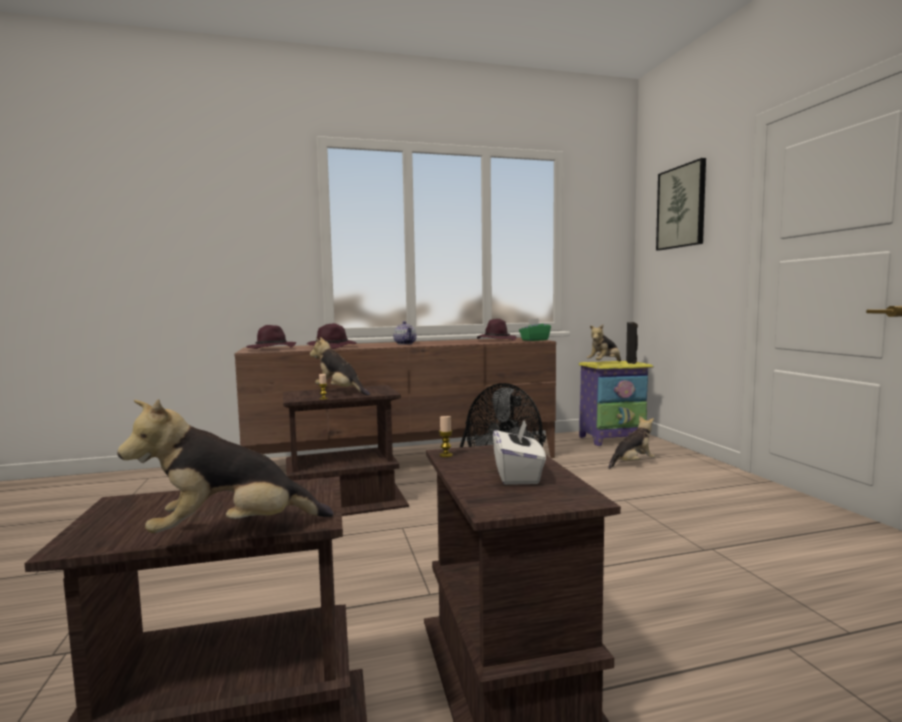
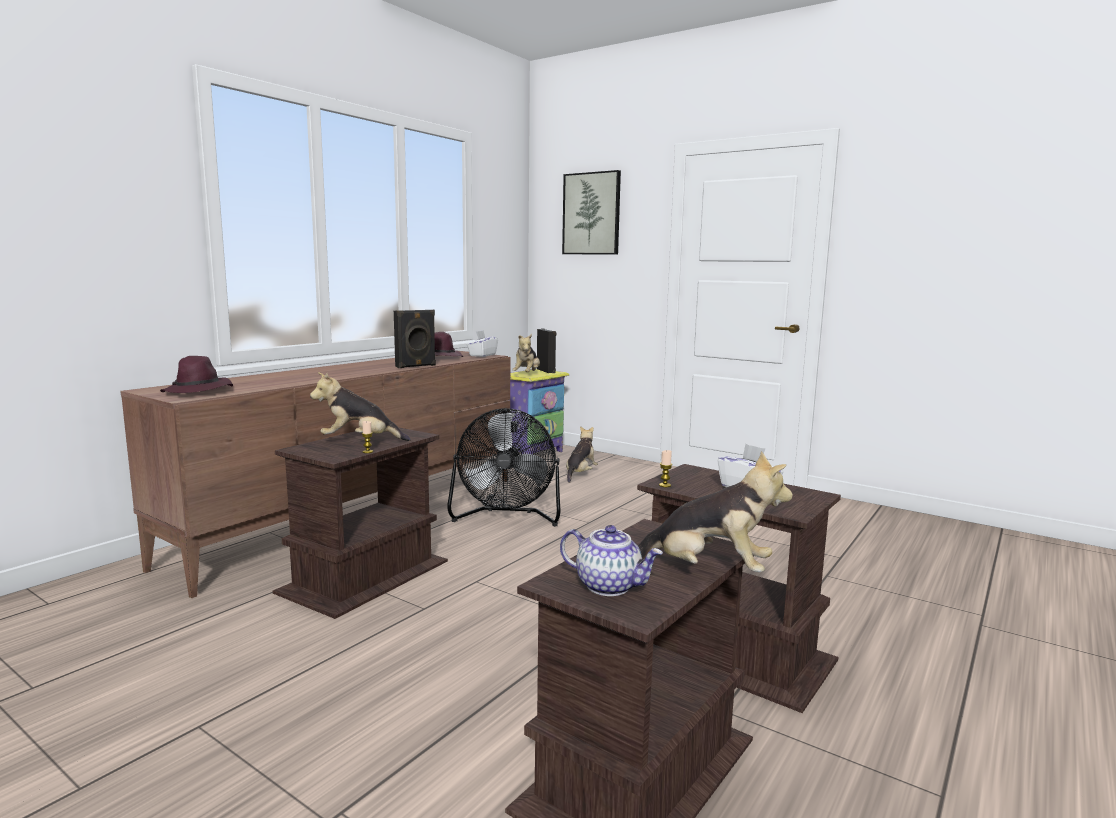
camera: 40 degrees left, 5 degrees up
(232, 532) = (708, 571): plush toy -> plush toy turned 105 degrees counterclockwise
(333, 347) = (279, 381): purple hat -> none
(405, 343) = (355, 369): teapot -> teapot (609, 586)
(452, 344) = (416, 366): none -> black speaker
(534, 340) = (482, 355): green tissue box -> white tissue box

